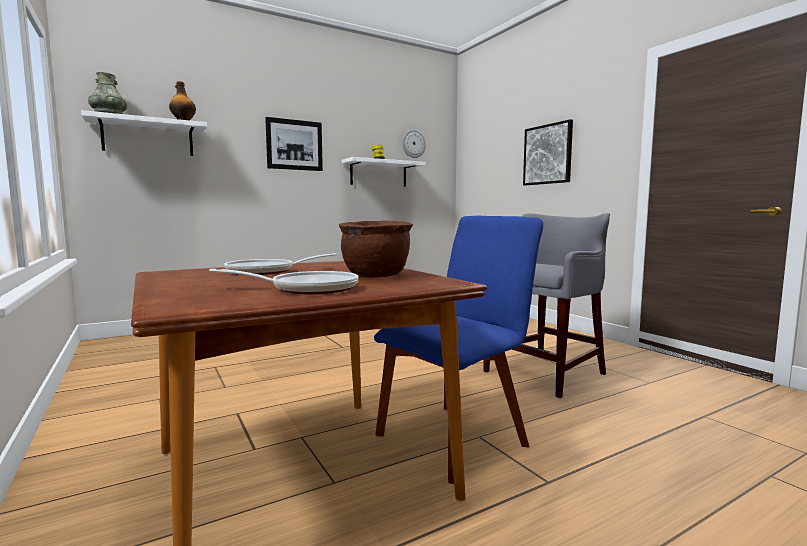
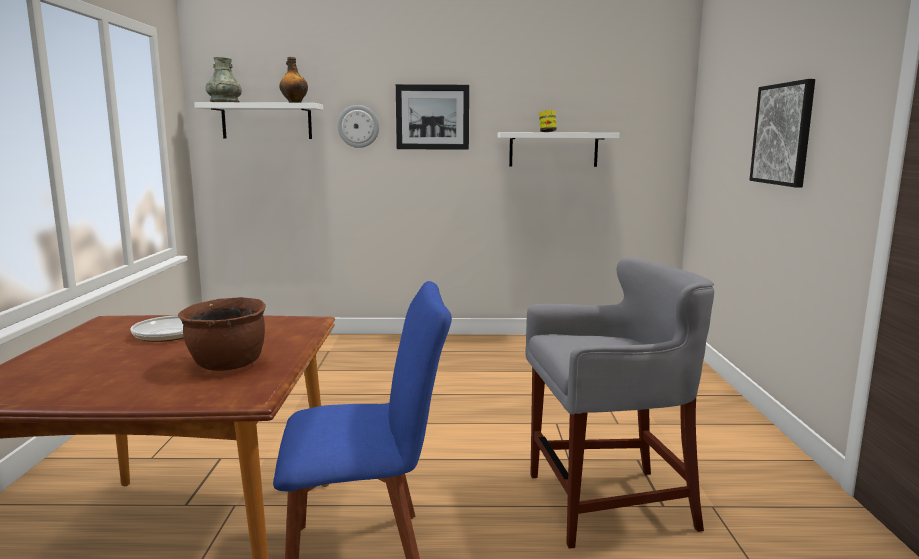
camera: 30 degrees right, 5 degrees up
(307, 289) = (110, 382): frying pan -> none
(413, 143) = (614, 102): wall clock -> wall clock (358, 126)

